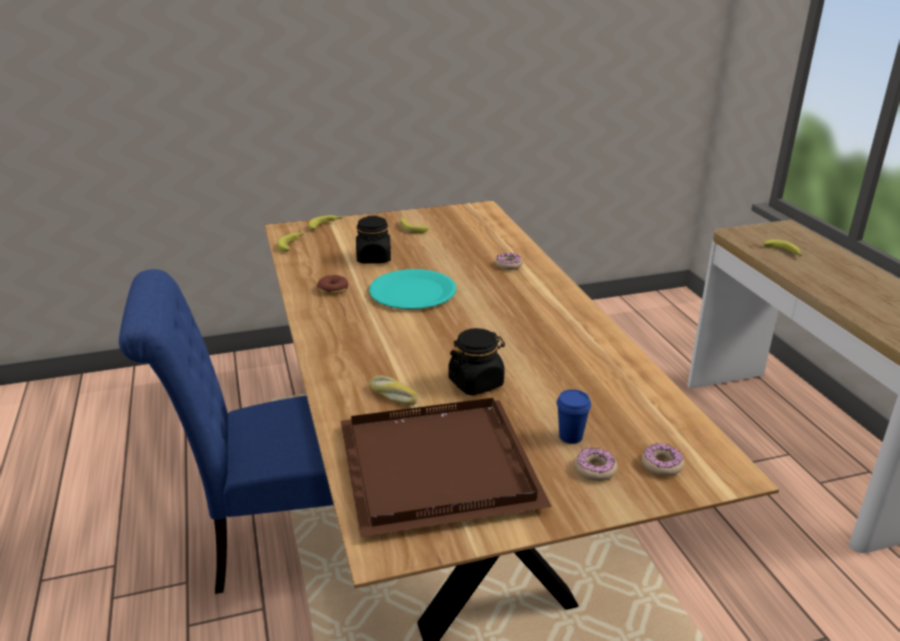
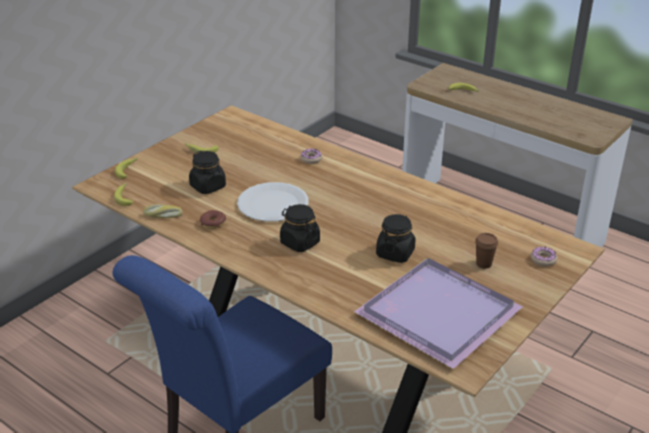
camera: 35 degrees left, 5 degrees up
(388, 335) = (299, 243): none -> black jar
(392, 396) = (357, 283): bread -> bread (163, 215)
(412, 292) = (273, 204): turquoise plate -> white plate
(441, 464) = (437, 311): brown tray -> purple tray
(570, 436) = (483, 264): blue cup -> brown cup
(595, 469) = (516, 277): donut -> none

